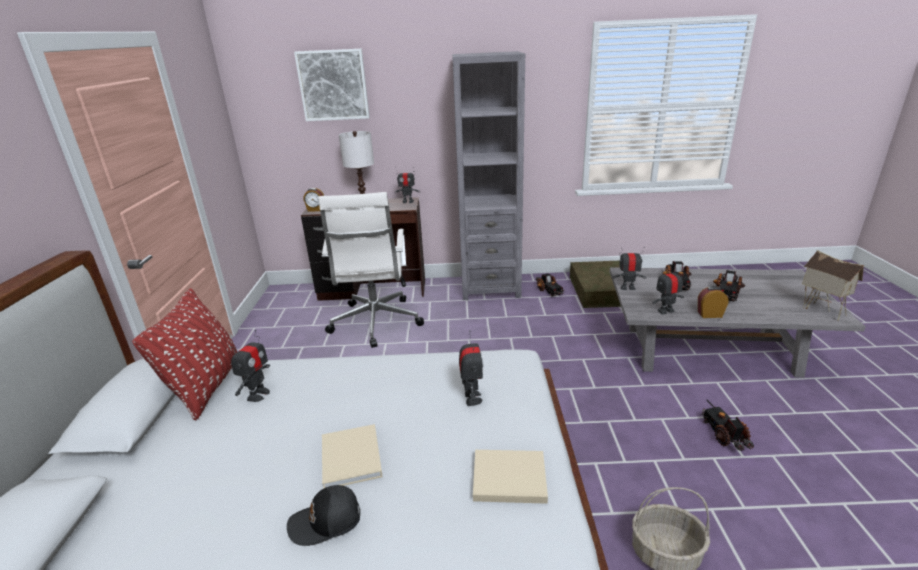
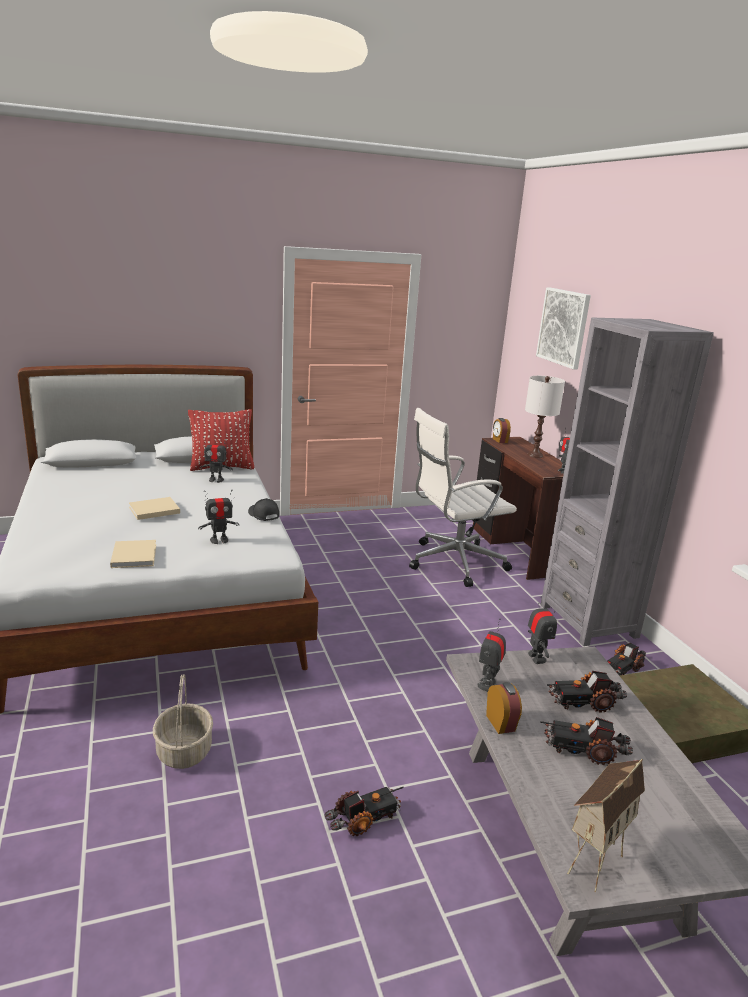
camera: 70 degrees right, 5 degrees down
(326, 522) = (104, 511): black cap -> black cap (263, 515)
(665, 311) = (487, 685): toy robot -> toy robot turned 120 degrees counterclockwise

